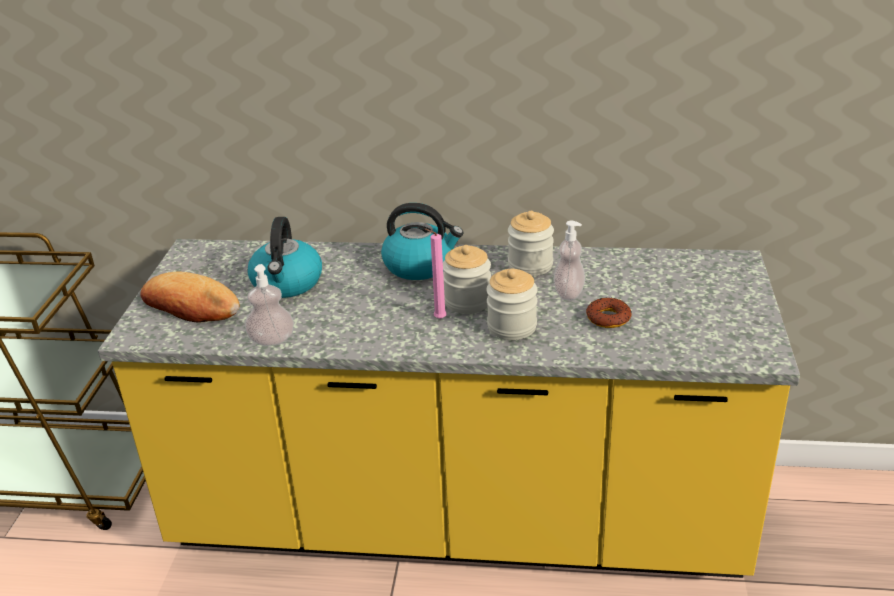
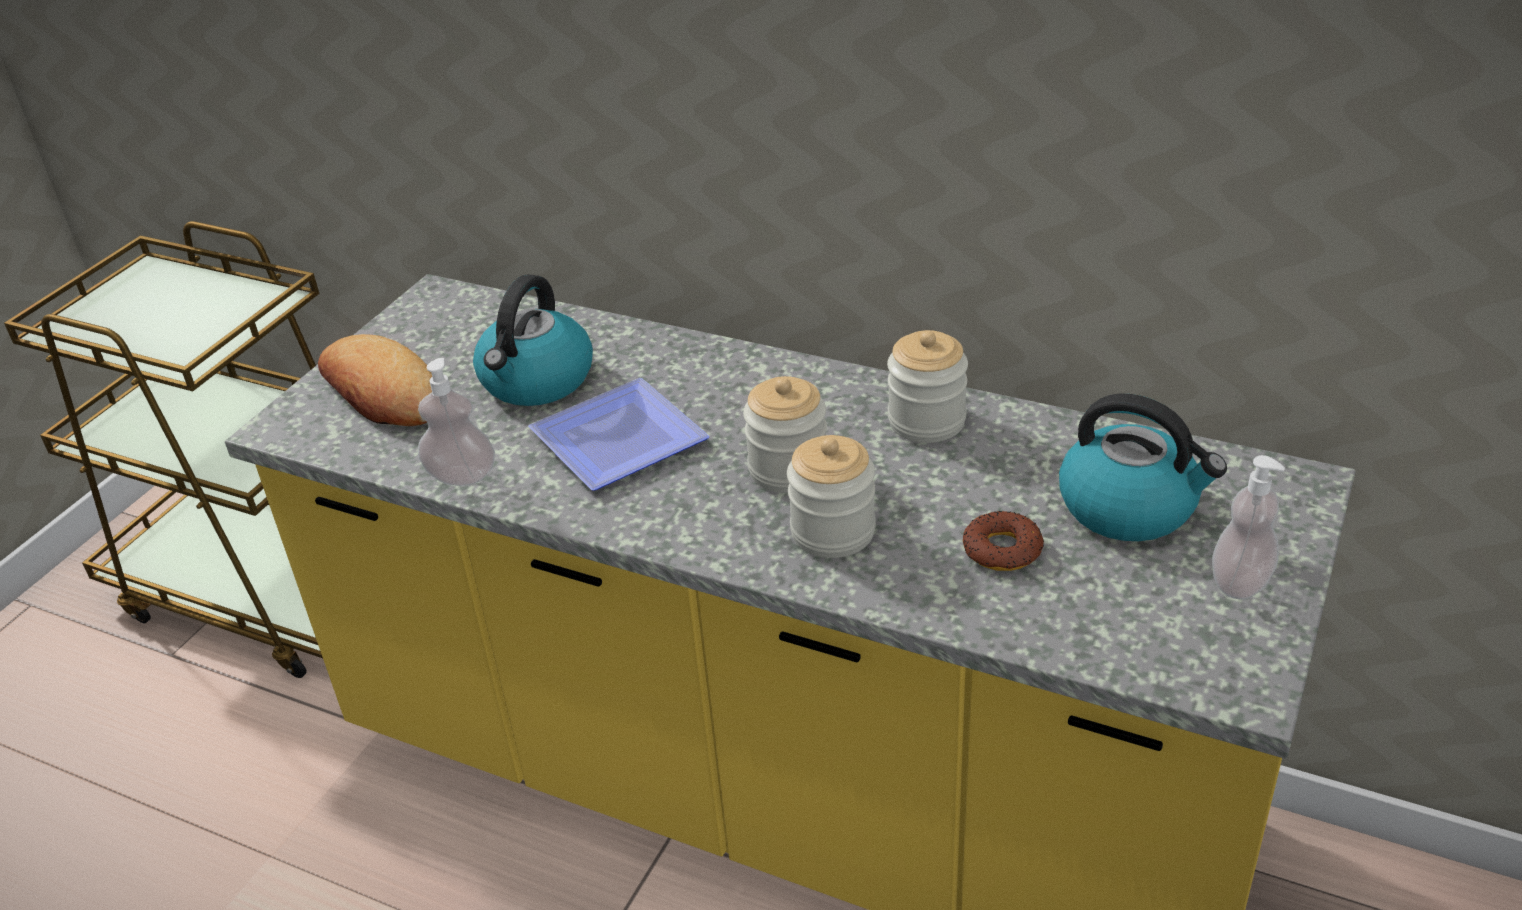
camera: 20 degrees right, 5 degrees up
(358, 302) = (620, 435): none -> plate
(420, 265) = (751, 387): kettle -> kettle (1130, 507)
(438, 319) = (724, 492): pink candle -> none
(568, 293) = (961, 487): soap dispenser -> soap dispenser (1240, 582)

